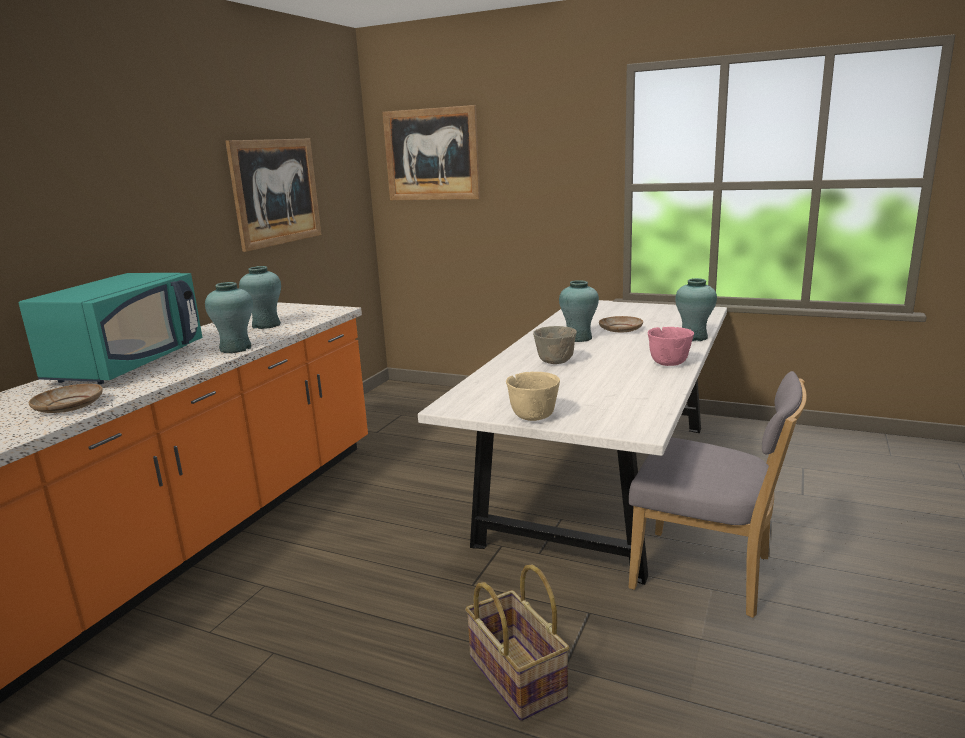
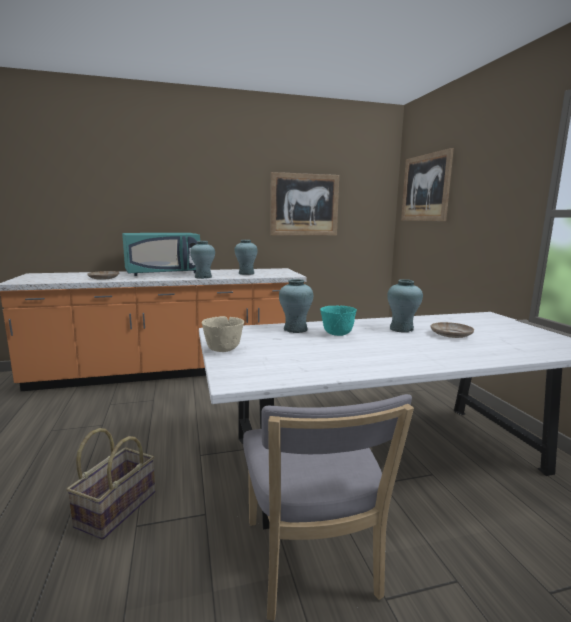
camera: 50 degrees right, 5 degrees down
(555, 362) = (337, 334): grey bowl -> turquoise bowl
(669, 363) = (403, 362): pink bowl -> none
(693, 337) = (492, 358): turquoise vase -> turquoise vase (295, 329)

